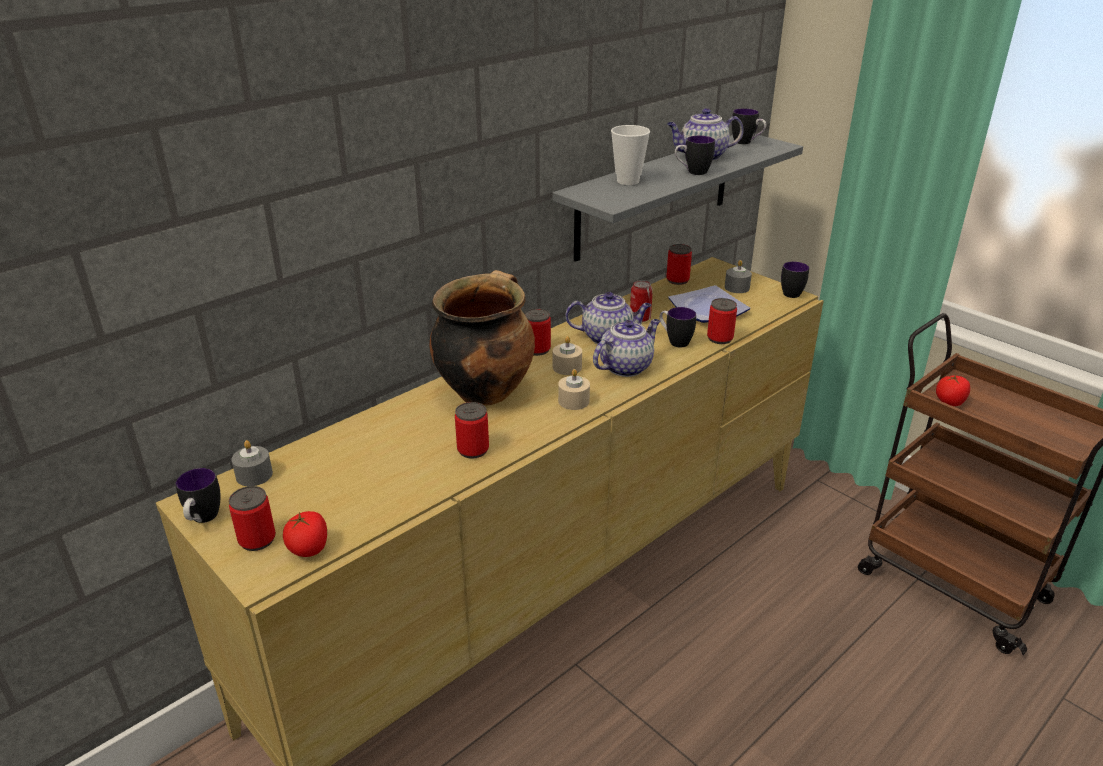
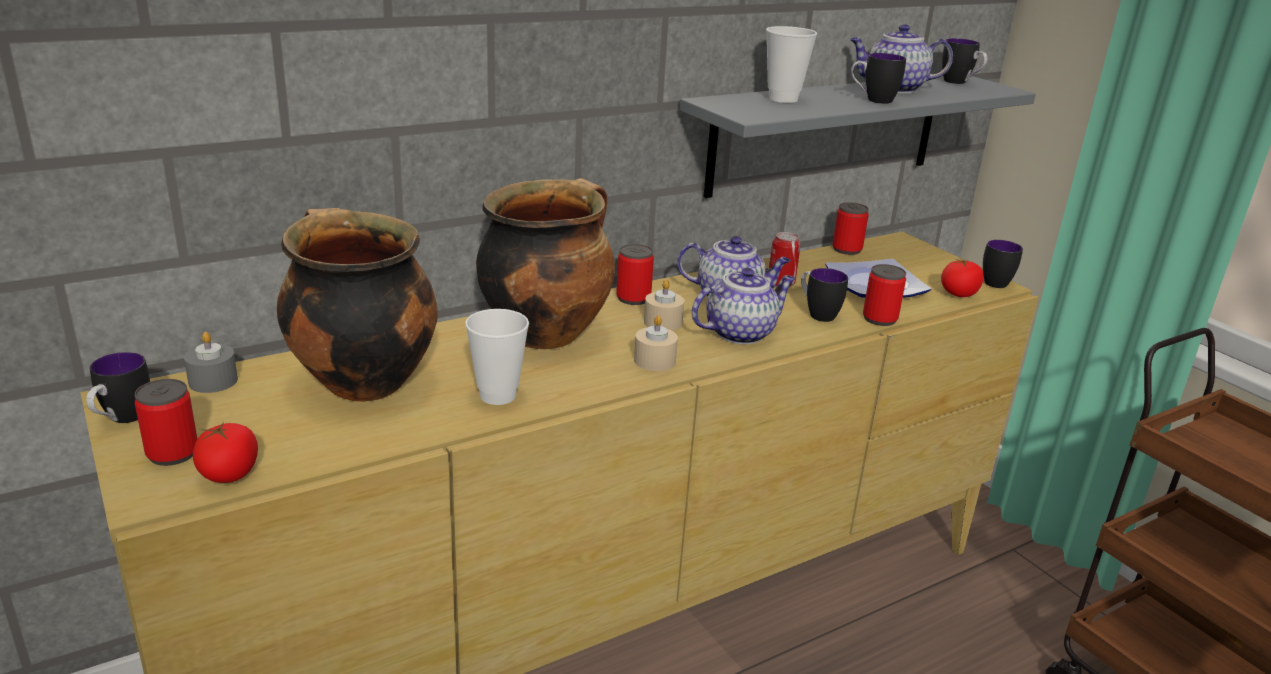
camera: 10 degrees right, 5 degrees down
(367, 456) = (361, 381): none -> cooking pot
(473, 450) = (497, 395): can -> cup
(737, 287) = (923, 267): grey candle -> none
(950, 402) = (1200, 451): tomato -> tomato (958, 294)

